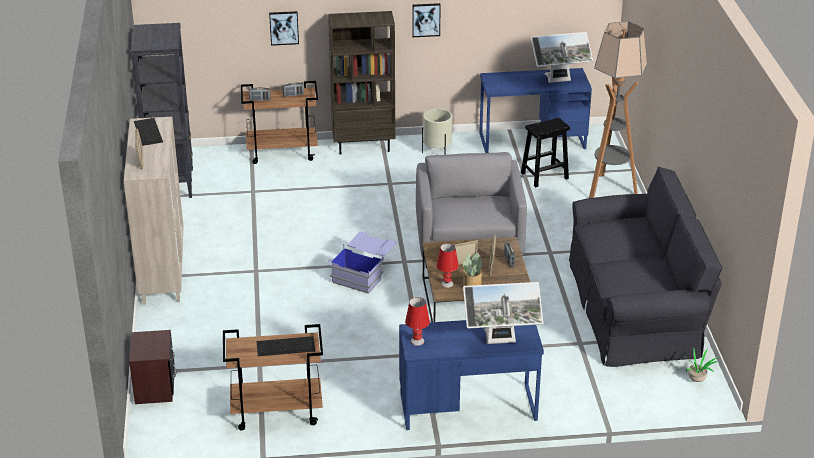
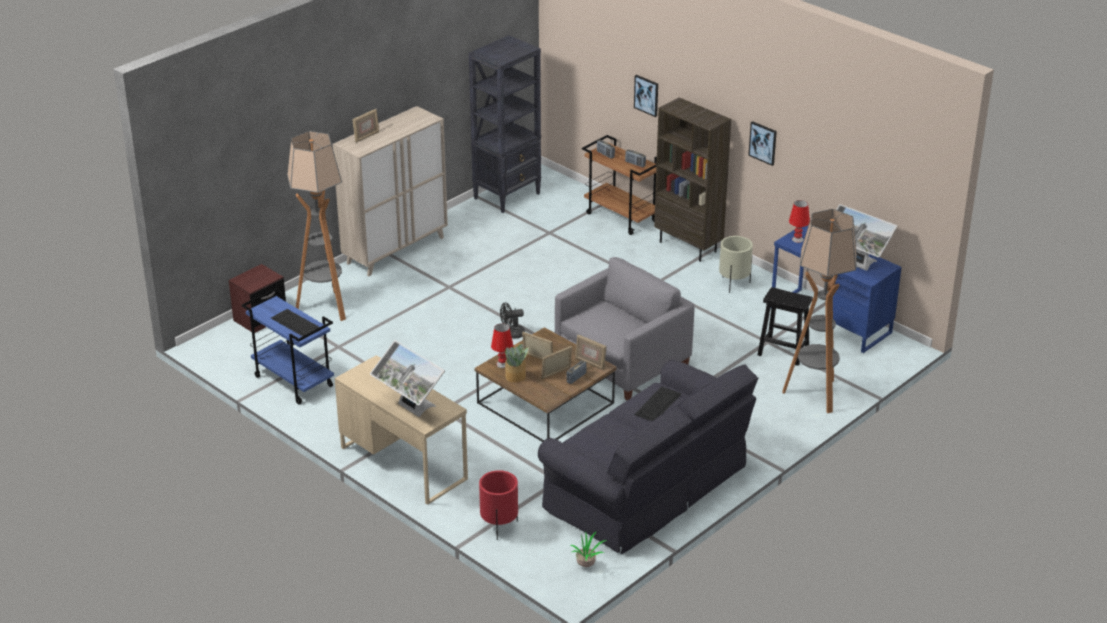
camera: 50 degrees right, 0 degrees up
(148, 132) = (408, 120): keyboard -> keyboard (658, 404)
(192, 345) = (325, 308): none -> floor lamp
(276, 413) = (292, 381): brown cart -> blue cart
(364, 273) = (512, 334): blue storage box -> black fan
(417, 341) = (364, 372): red table lamp -> red table lamp (797, 239)
(467, 406) = (403, 463): blue desk -> beige desk
(498, 245) = (590, 363): none -> picture frame
(606, 398) = (499, 526): none -> red planter

